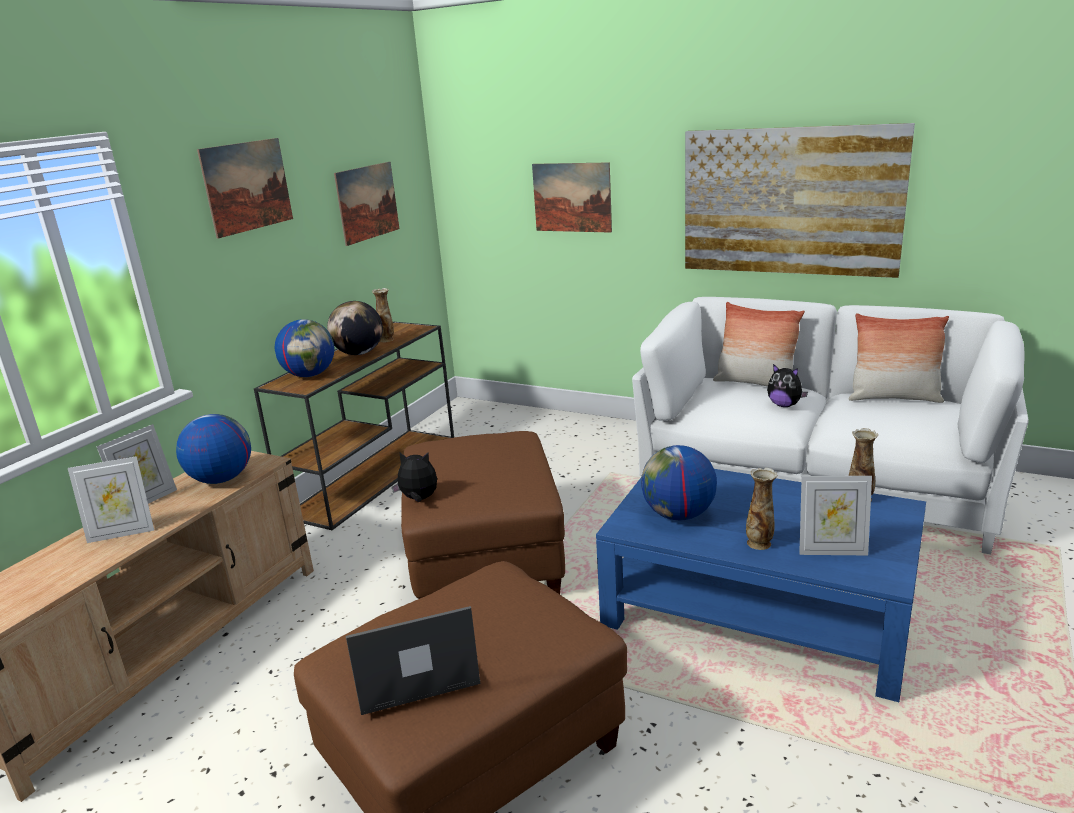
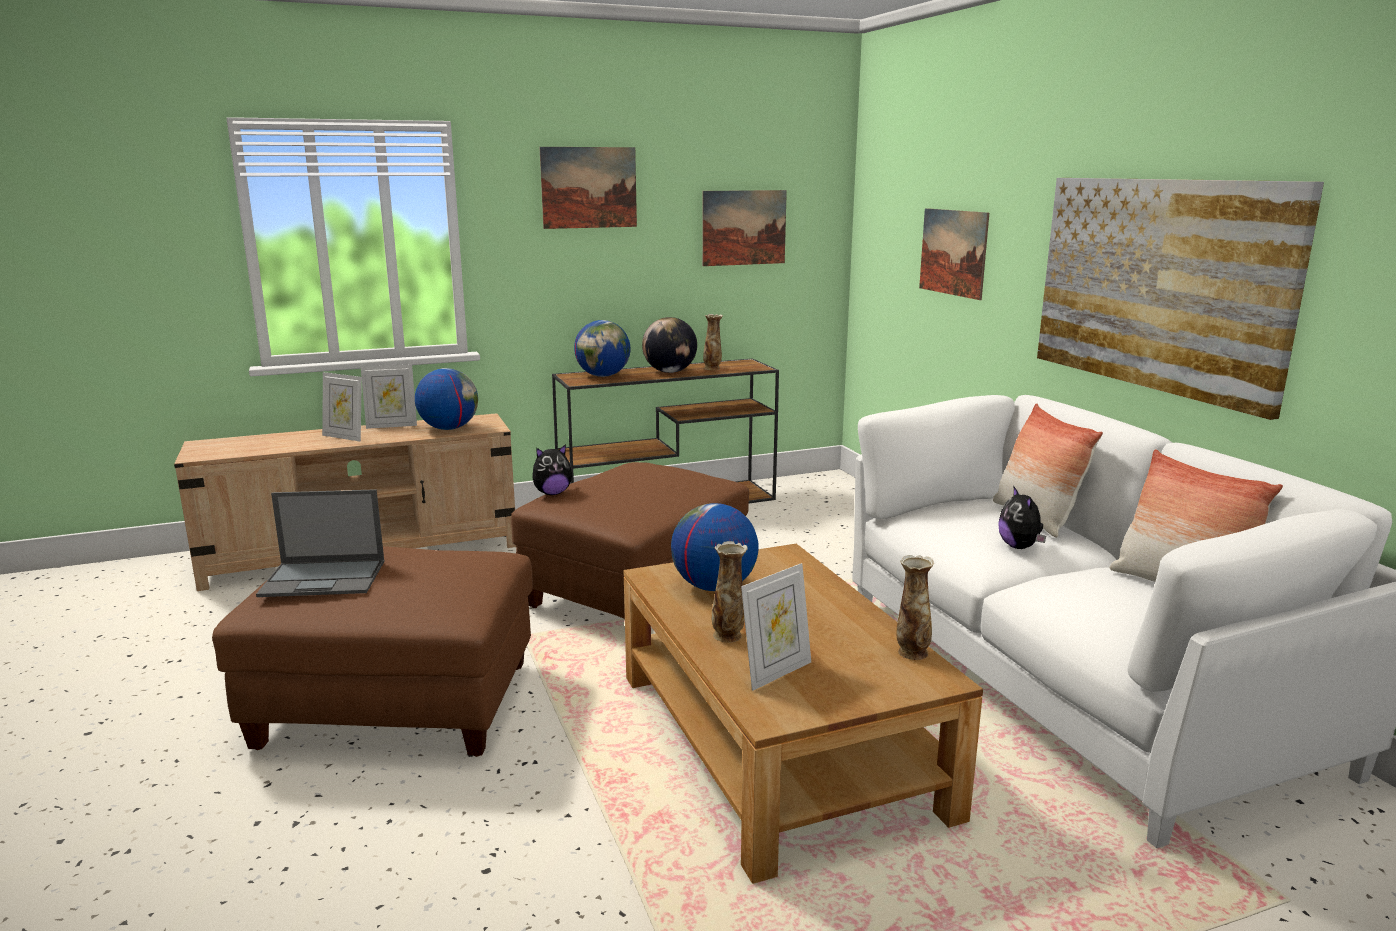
camera: 40 degrees right, 5 degrees down
(413, 672) = (325, 578): laptop -> laptop turned 150 degrees clockwise
(419, 499) = (552, 493): plush toy -> plush toy turned 105 degrees clockwise
(759, 610) = (777, 743): blue coffee table -> brown coffee table
(832, 551) = (776, 672): picture frame -> picture frame turned 90 degrees counterclockwise

